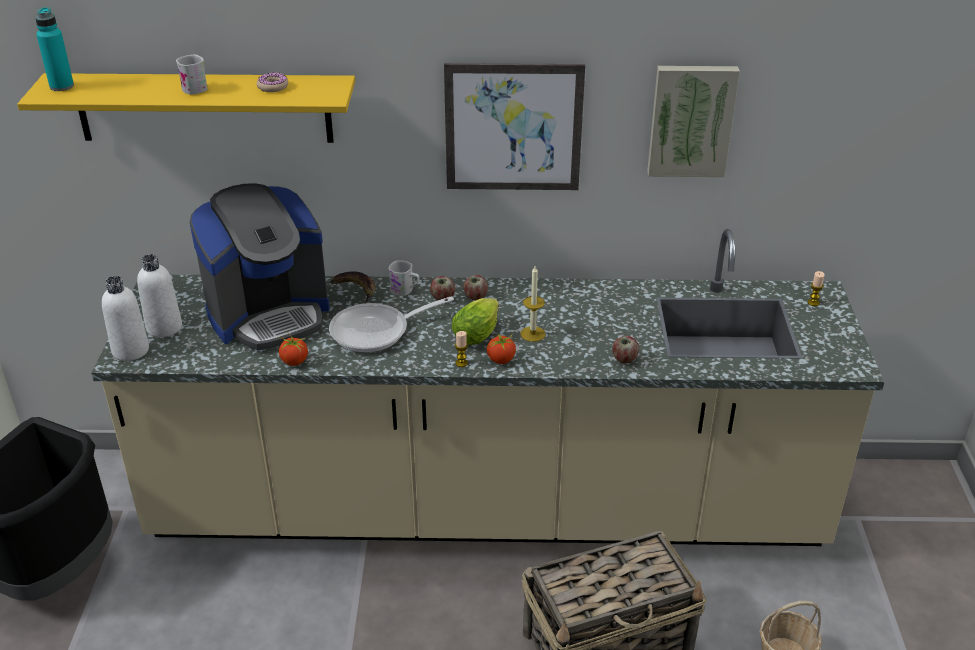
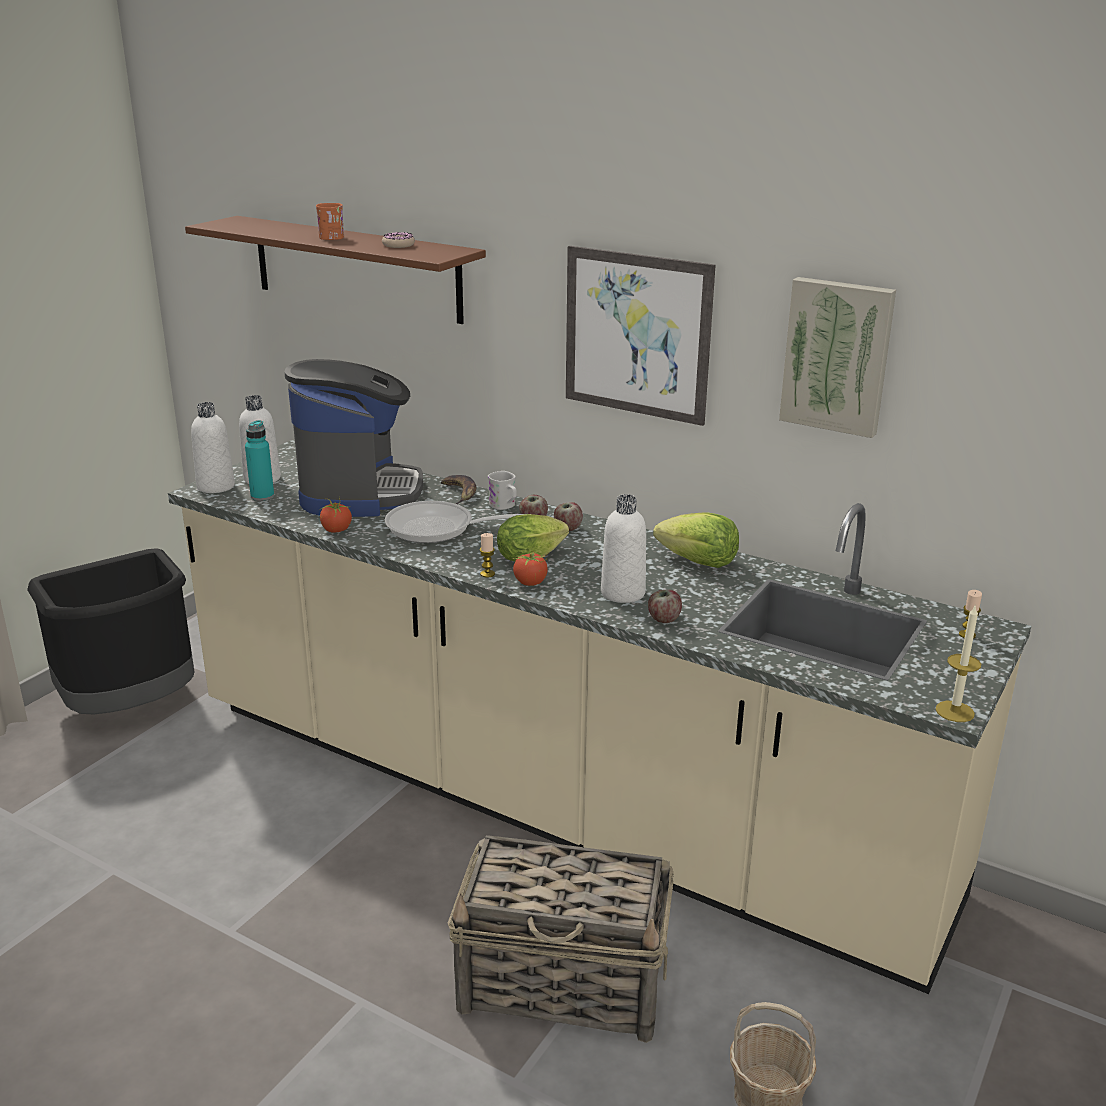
camera: 30 degrees right, 10 degrees down
(61, 86) = (234, 222): turquoise bottle -> turquoise bottle (262, 496)
(192, 88) = (331, 236): white mug -> orange mug
(204, 108) = (356, 268): yellow shelf -> brown shelf
(269, 314) = (359, 492): coffee machine -> coffee machine turned 90 degrees counterclockwise
(532, 334) = (589, 572): candle -> candle (955, 711)
(575, 346) = (623, 593): none -> white bottle
(597, 298) = (698, 562): none -> lettuce

